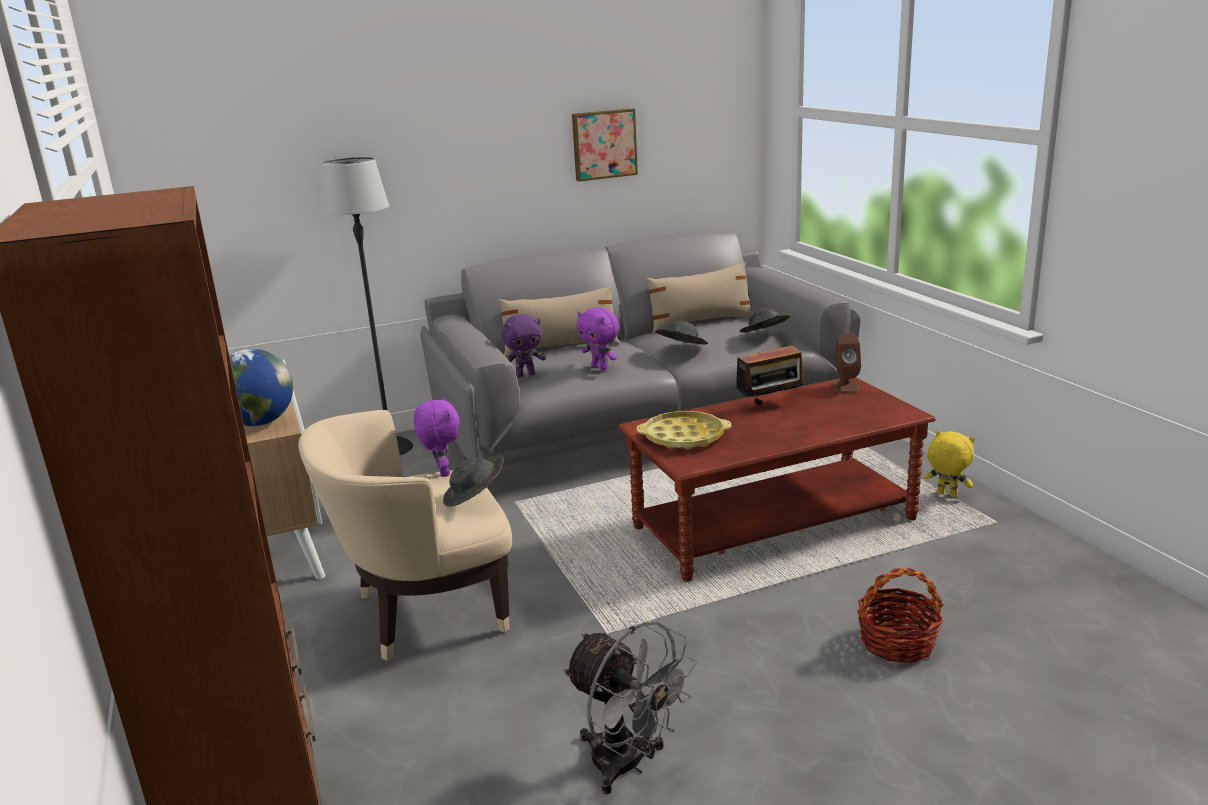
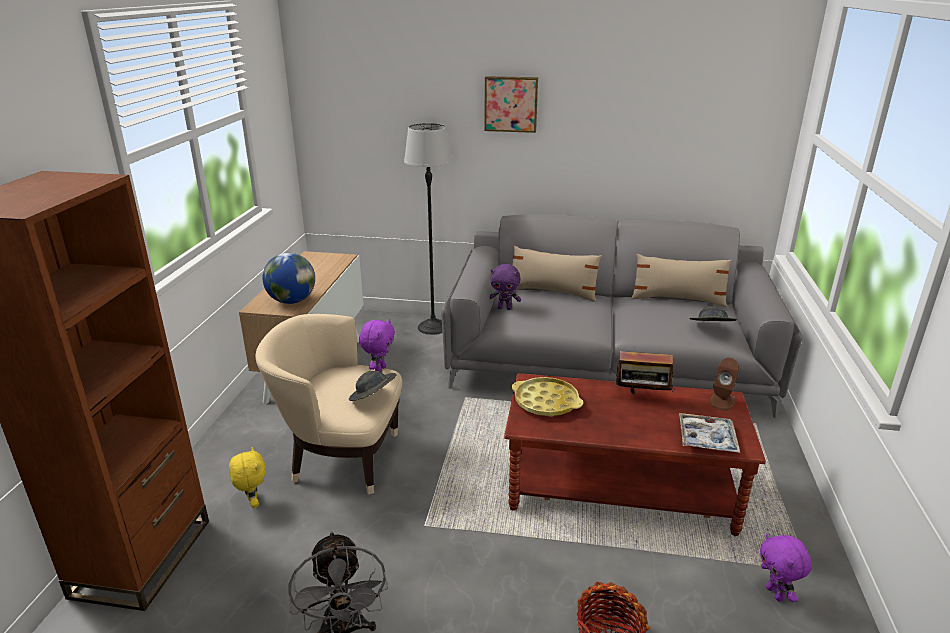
camera: 30 degrees right, 5 degrees up
(600, 368) = (558, 319): purple plush toy -> purple plush toy (776, 593)
(603, 144) = (638, 138): picture -> picture (511, 104)
(681, 349) = (631, 321): grey hat -> none
(869, 417) = (707, 439): none -> tray
(946, 495) = (789, 525): yellow plush toy -> yellow plush toy (253, 502)

